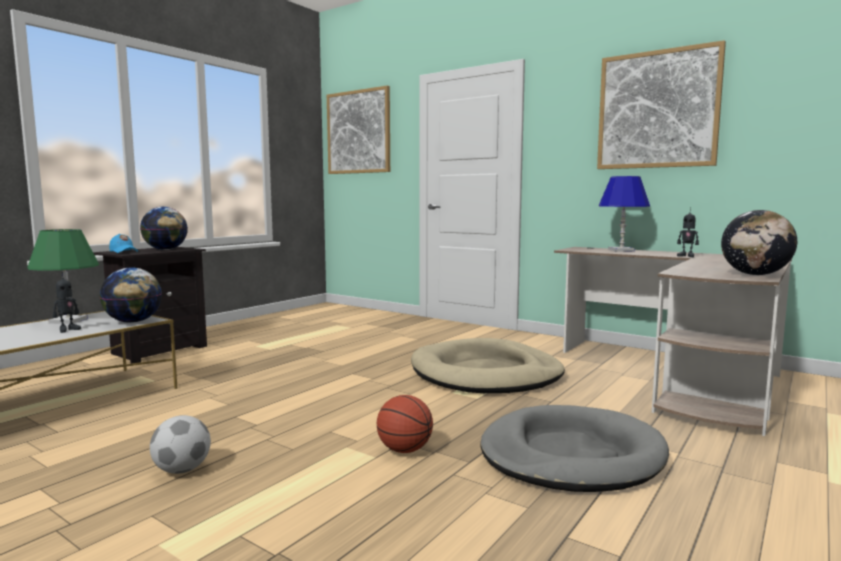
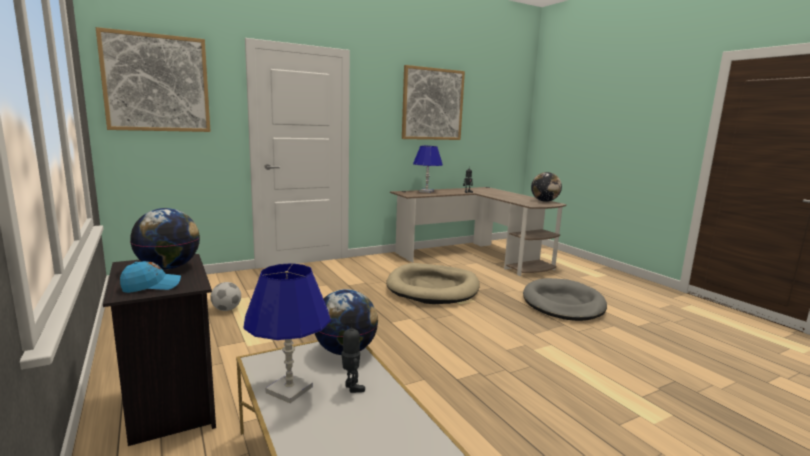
camera: 65 degrees left, 5 degrees up
(69, 321) = (289, 389): green table lamp -> blue table lamp
(182, 470) = (553, 409): football -> football (226, 309)
(404, 450) = (544, 335): basketball -> none

